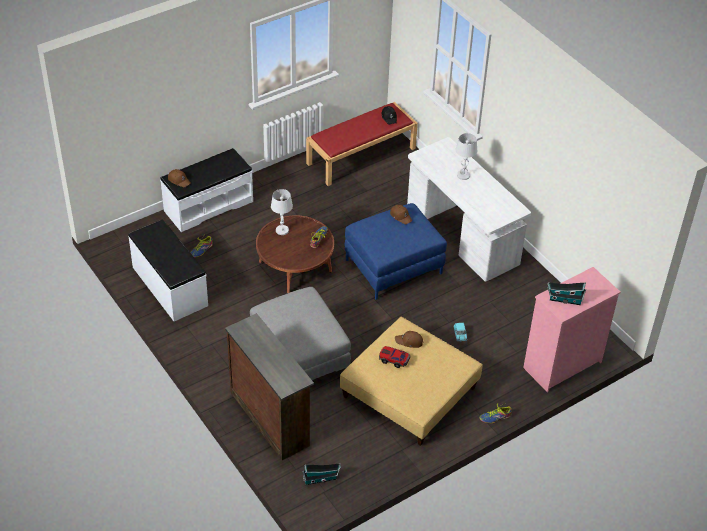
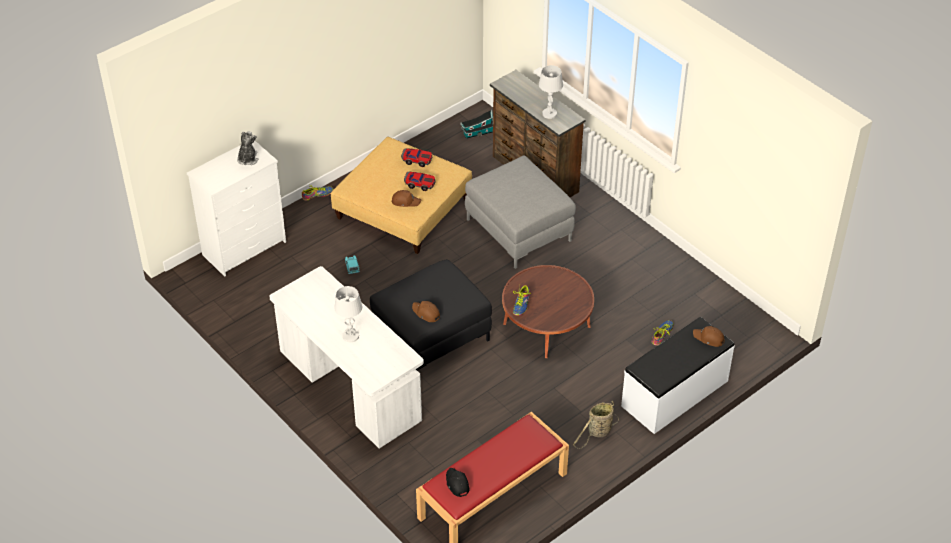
camera: 175 degrees right, 0 degrees up
(169, 286) = (681, 288): white bench -> none
(276, 186) = (598, 432): none -> basket
(282, 230) = (566, 311): white table lamp -> white table lamp (549, 114)
(394, 266) = (431, 338): blue ottoman -> black ottoman
(394, 387) = (417, 160): none -> toy car
(561, 365) = (245, 248): pink dresser -> white dresser
(564, 299) = (247, 159): toy house -> plush toy

